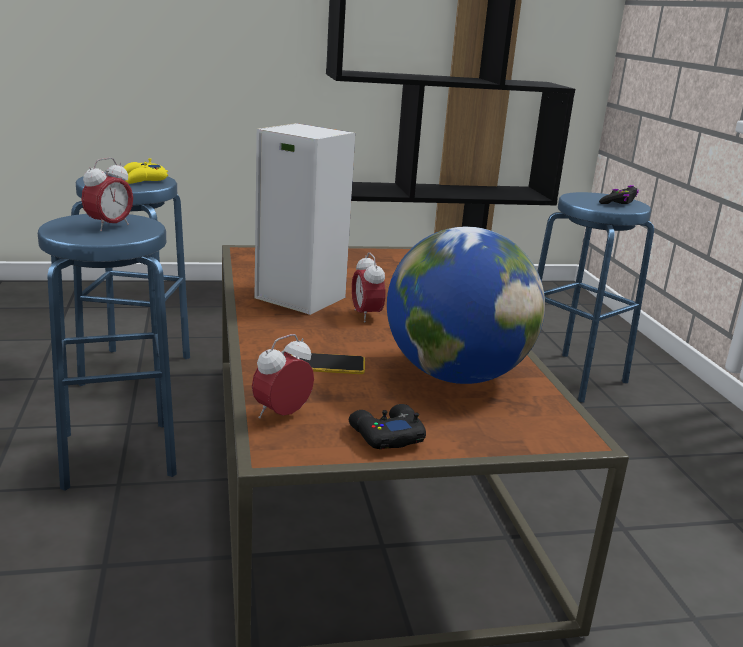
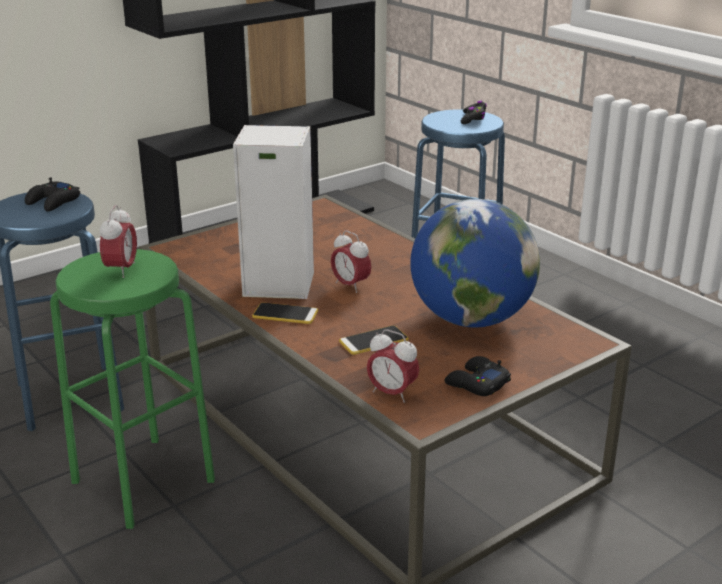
camera: 25 degrees left, 5 degrees up
(117, 454) = (143, 480): blue stool -> green stool
(143, 179) = (53, 202): yellow game controller -> black game controller
(272, 320) = (285, 314): none -> phone
(282, 415) = (392, 393): alarm clock -> alarm clock turned 75 degrees counterclockwise

